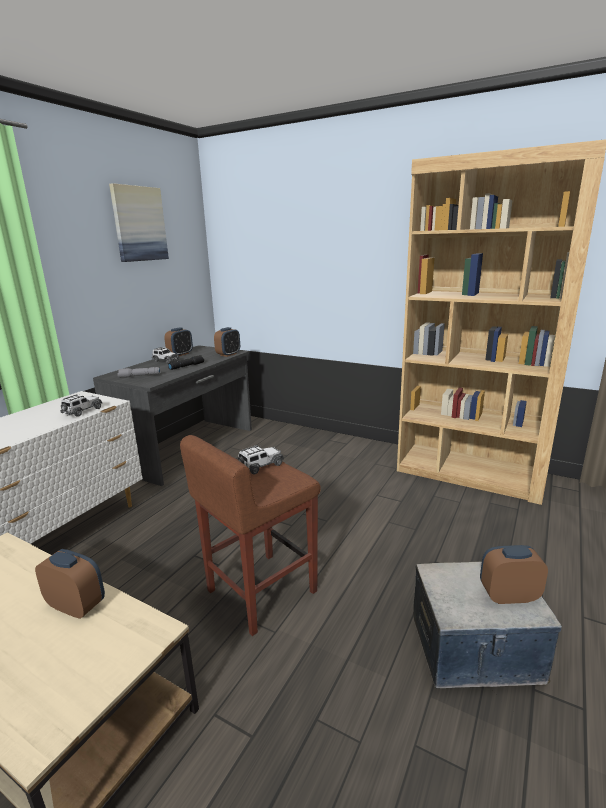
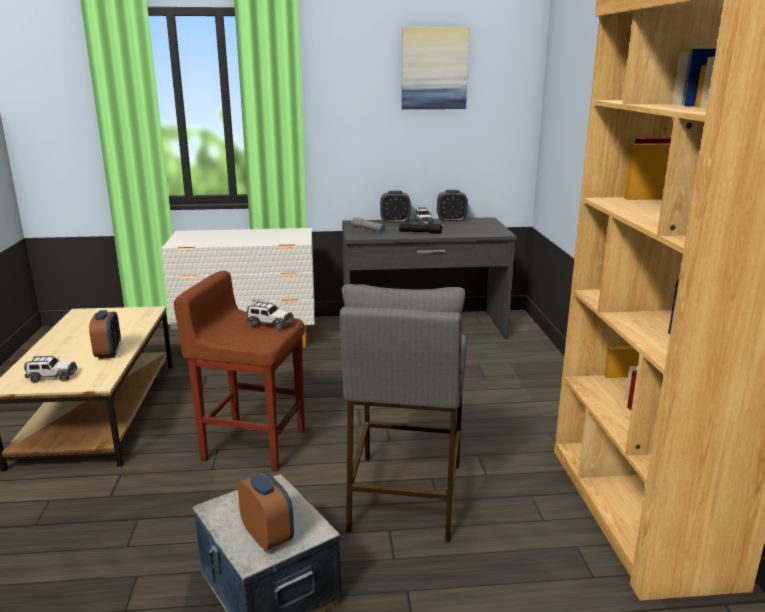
camera: 55 degrees right, 0 degrees up
(82, 411) = (271, 241): toy car -> toy car (52, 377)
(228, 354) = (486, 233): alarm clock -> alarm clock (395, 222)
(401, 541) = (404, 496): none -> grey stool

